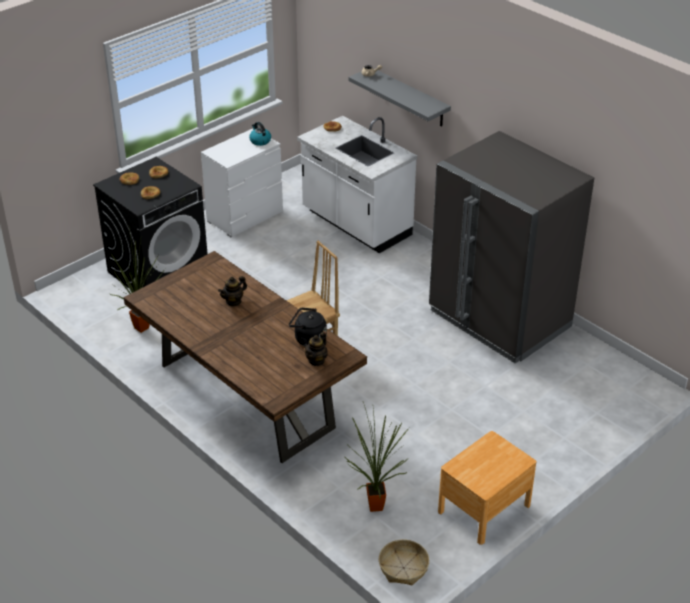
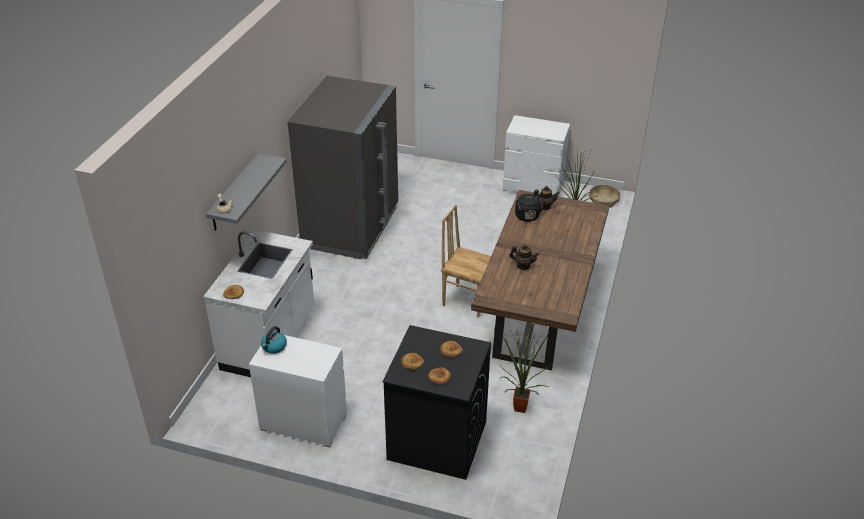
camera: 120 degrees left, 0 degrees up
(484, 508) = (533, 187): brown nightstand -> white dresser

